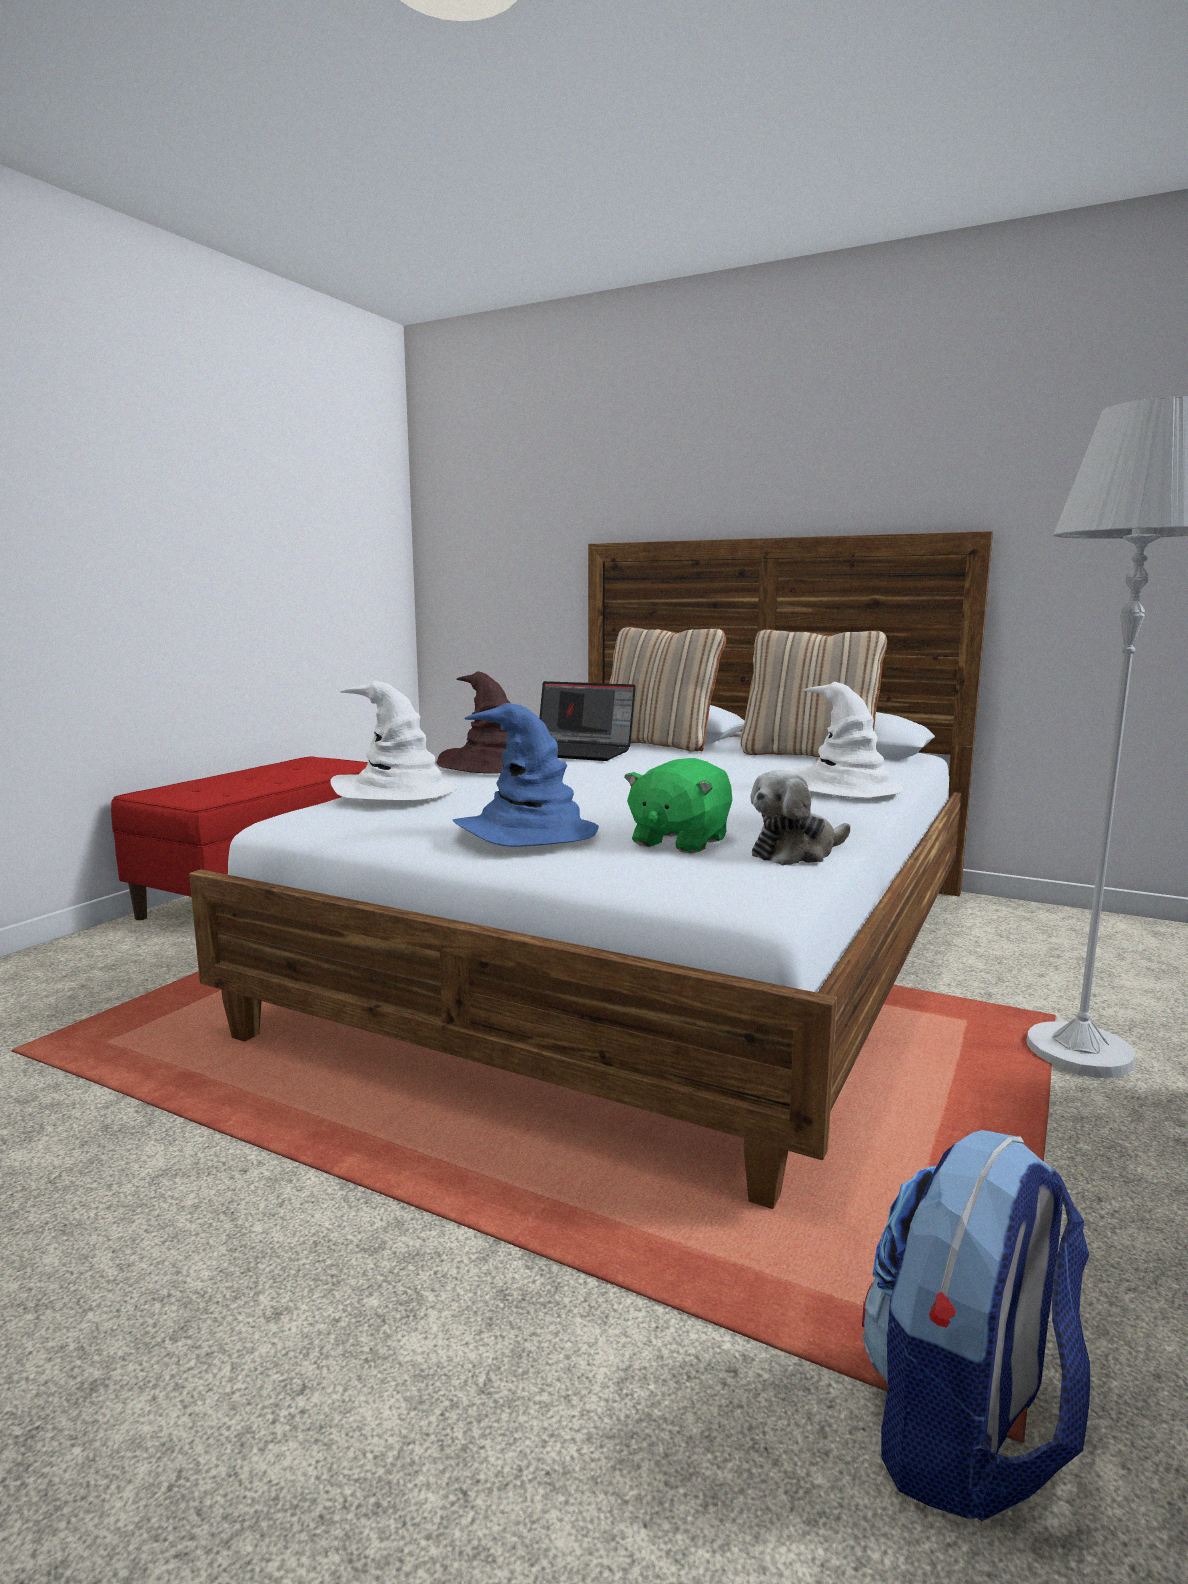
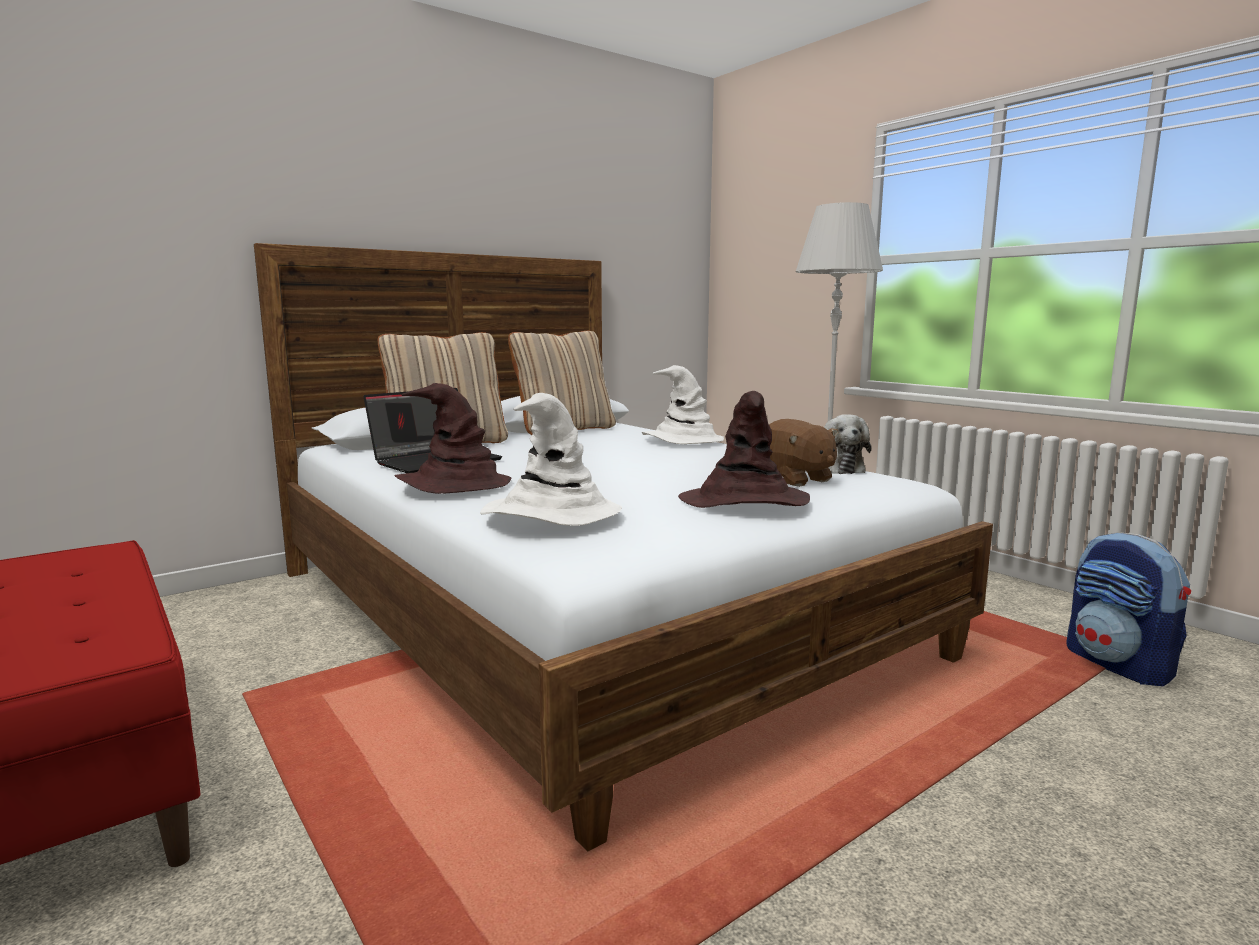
camera: 65 degrees left, 0 degrees up
(525, 833) = (744, 501): blue hat -> brown hat
(678, 841) = (794, 479): green plush toy -> brown plush toy

